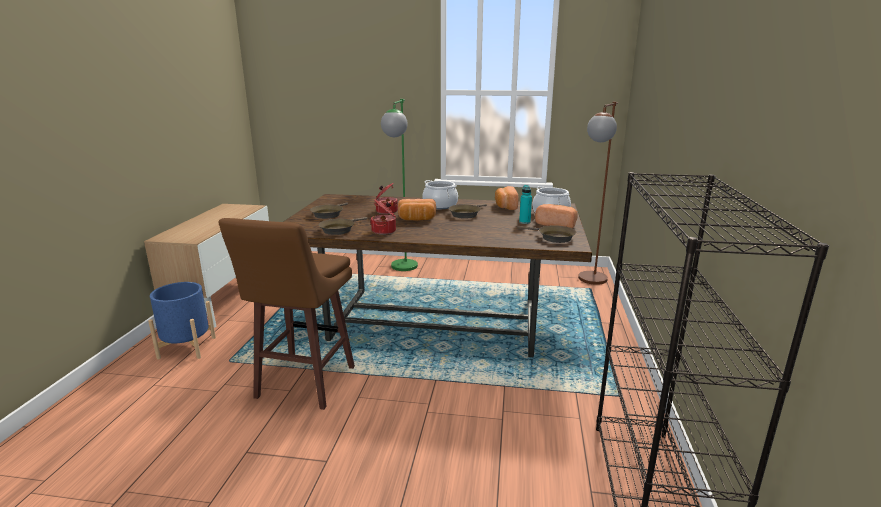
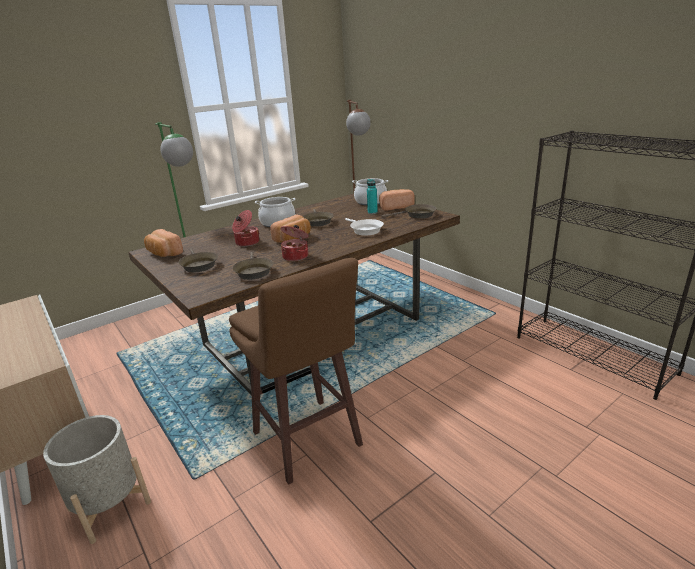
camera: 45 degrees left, 5 degrees up
(187, 347) = (109, 506): blue planter -> grey planter
(477, 232) = (364, 230): none -> white frying pan
(505, 206) = (327, 207): bread -> bread (163, 253)

